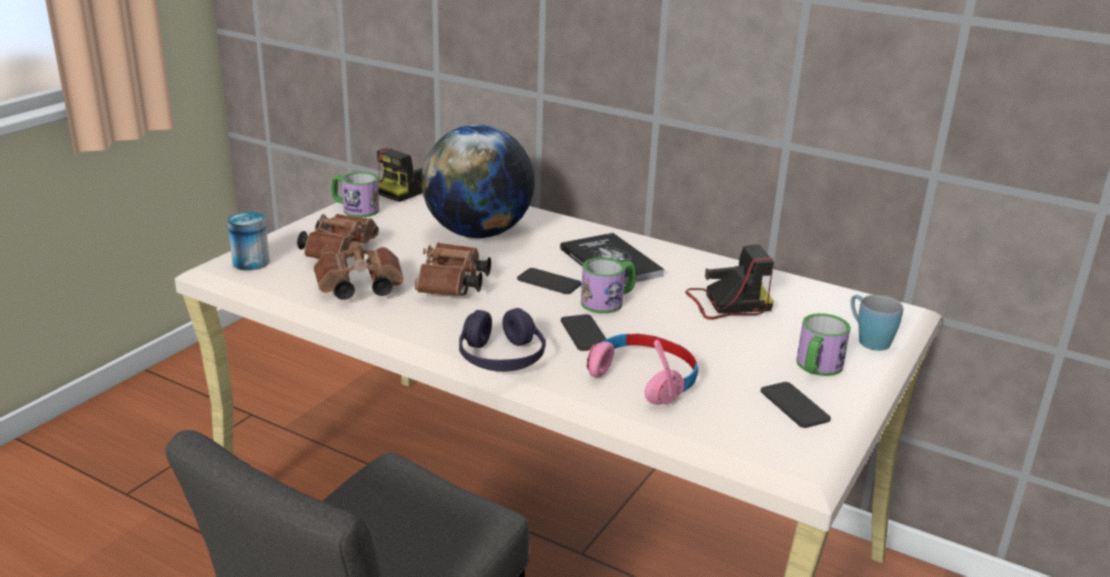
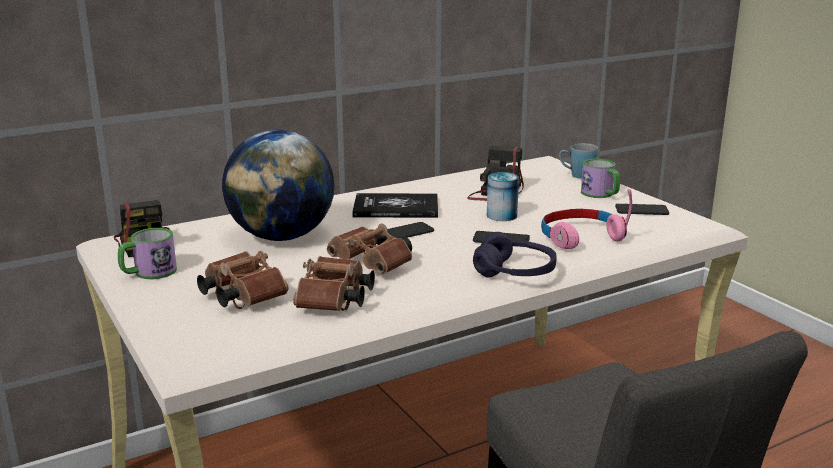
camera: 60 degrees left, 5 degrees down
(251, 262) = (206, 341): can -> can (501, 215)
(608, 301) = (459, 222): mug -> none

